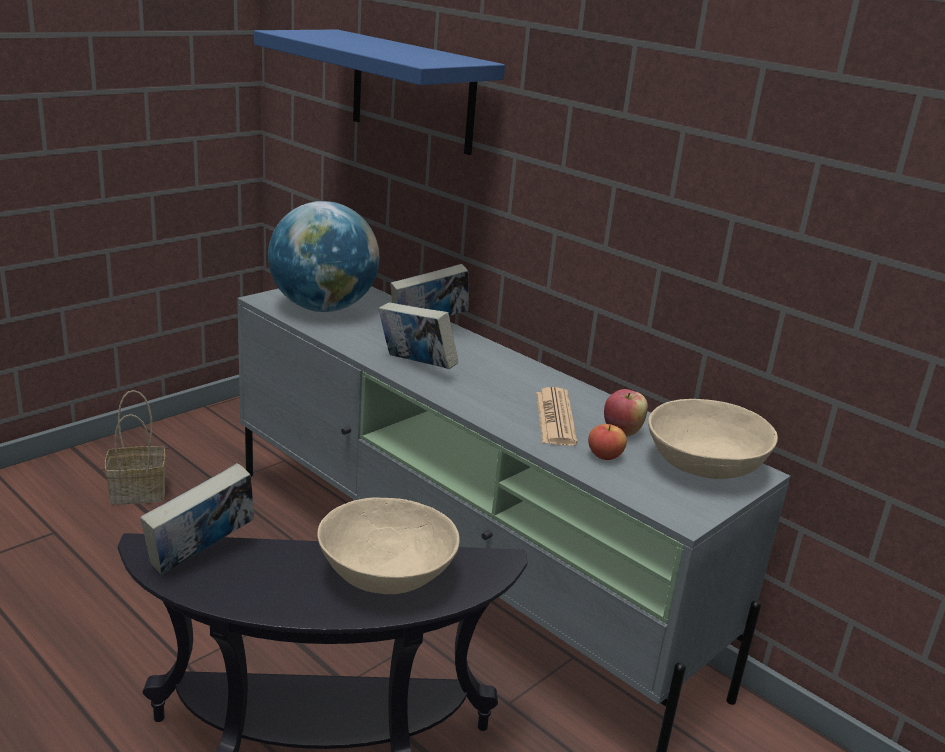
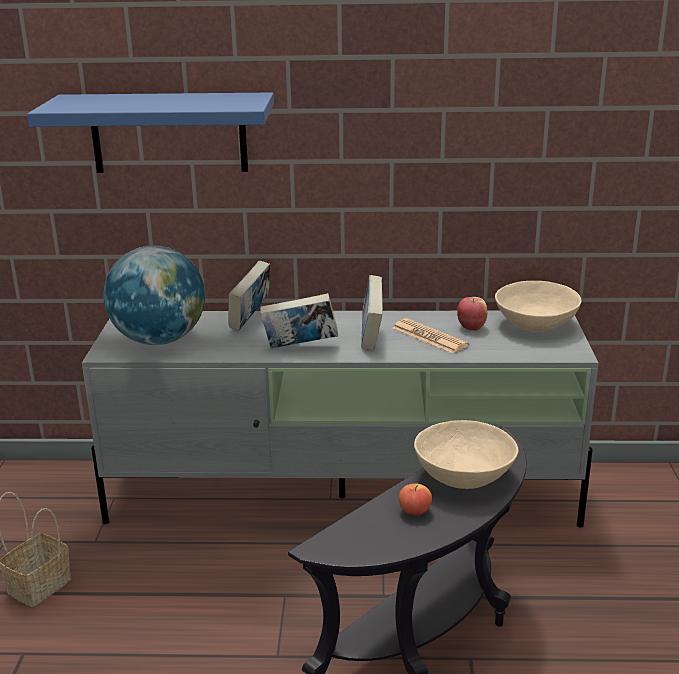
camera: 40 degrees left, 0 degrees up
(202, 556) = (359, 531): book -> book (371, 337)
(604, 456) = (489, 344): apple -> apple (415, 511)

